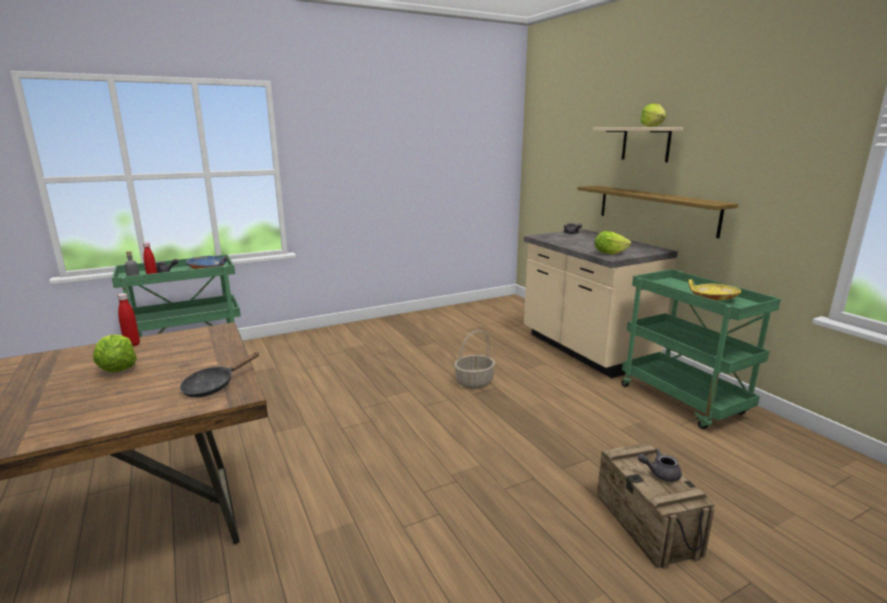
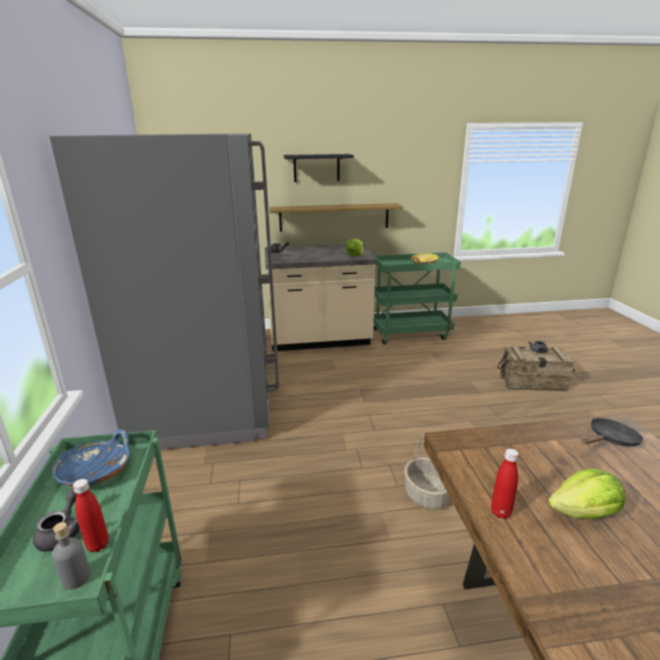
camera: 70 degrees left, 5 degrees up
(213, 386) = (610, 440): black frying pan -> black frying pan turned 90 degrees counterclockwise
(420, 331) = (206, 403): none -> grey fridge
(474, 382) = (344, 396): basket -> basket (426, 495)
(646, 144) = (316, 167): beige shelf -> black shelf
(652, 126) = (329, 154): lettuce -> none

